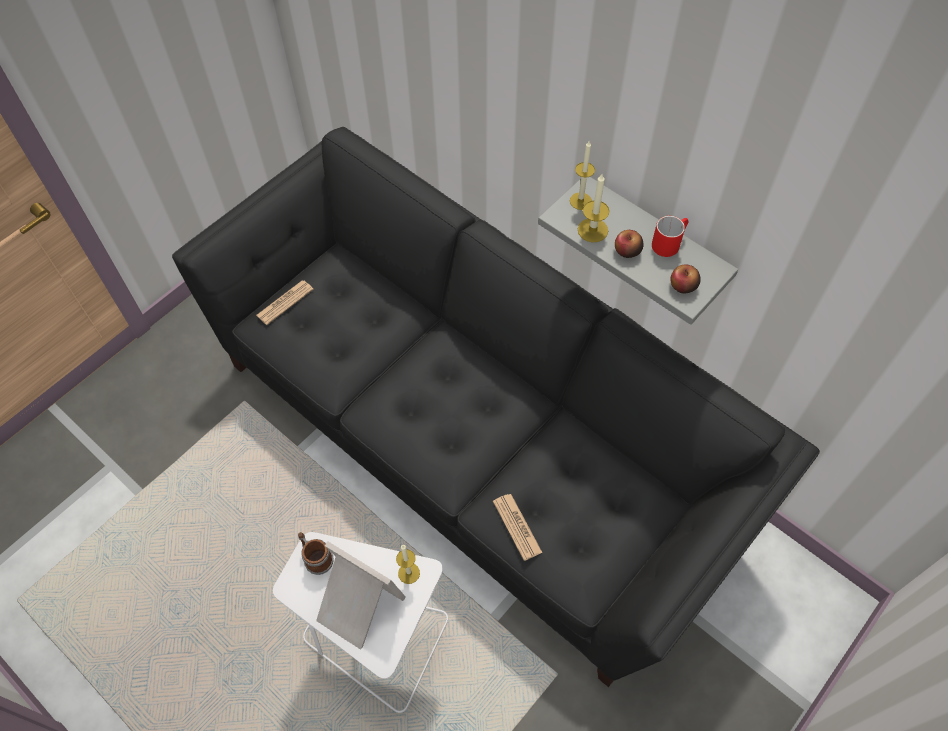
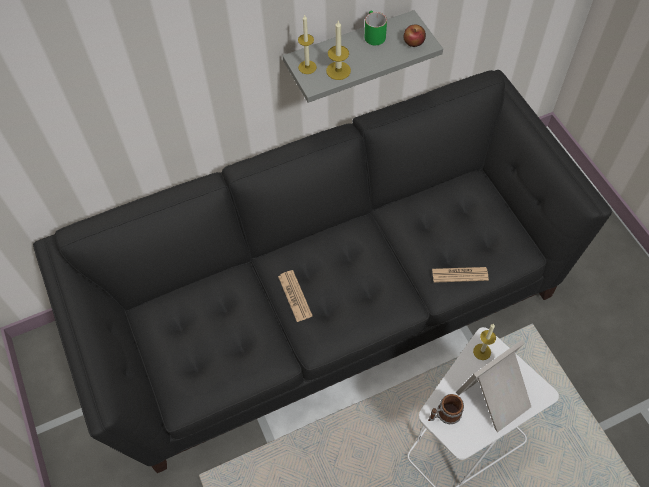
camera: 65 degrees left, 0 degrees up
(285, 302) = (170, 371): newspaper -> newspaper (295, 296)
(627, 251) = (368, 59): apple -> none
(668, 242) = (373, 35): red mug -> green mug

